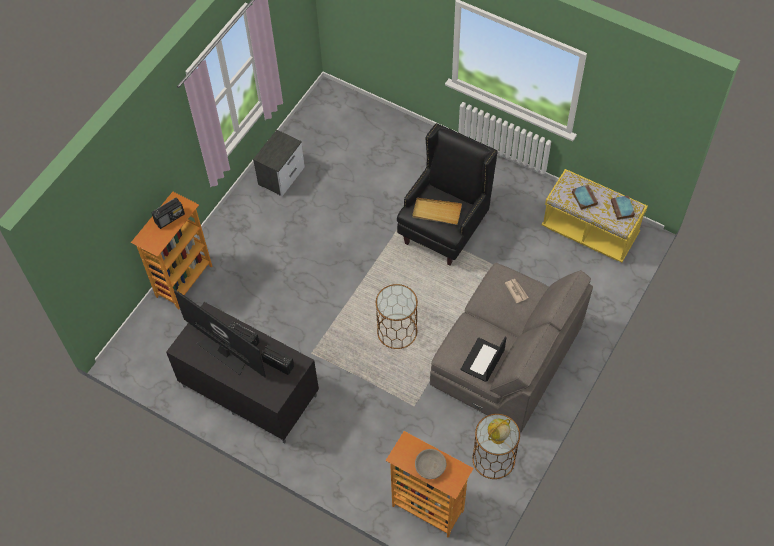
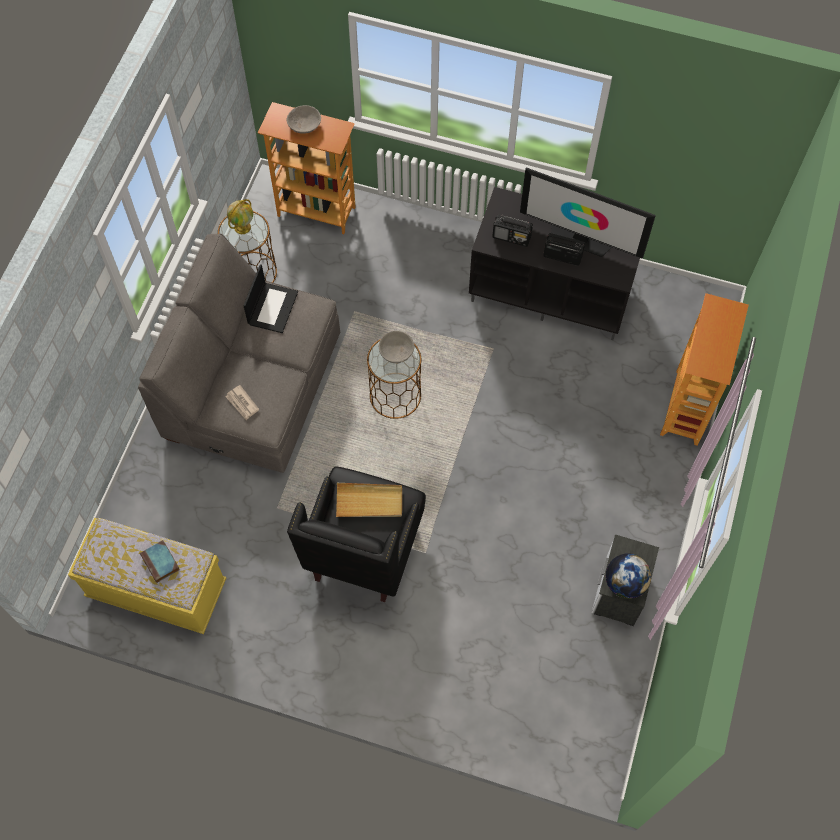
camera: 165 degrees right, 5 degrees up
(170, 218) = (714, 346): radio -> none
(283, 143) = (625, 583): none -> globe
(393, 307) = (396, 351): none -> grey bowl
(622, 209) = (103, 555): book -> none

